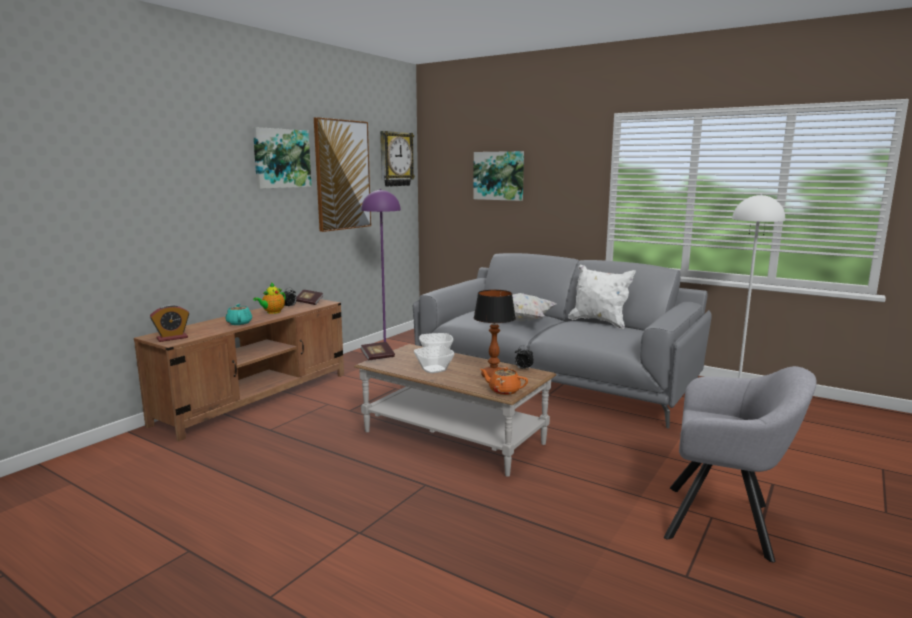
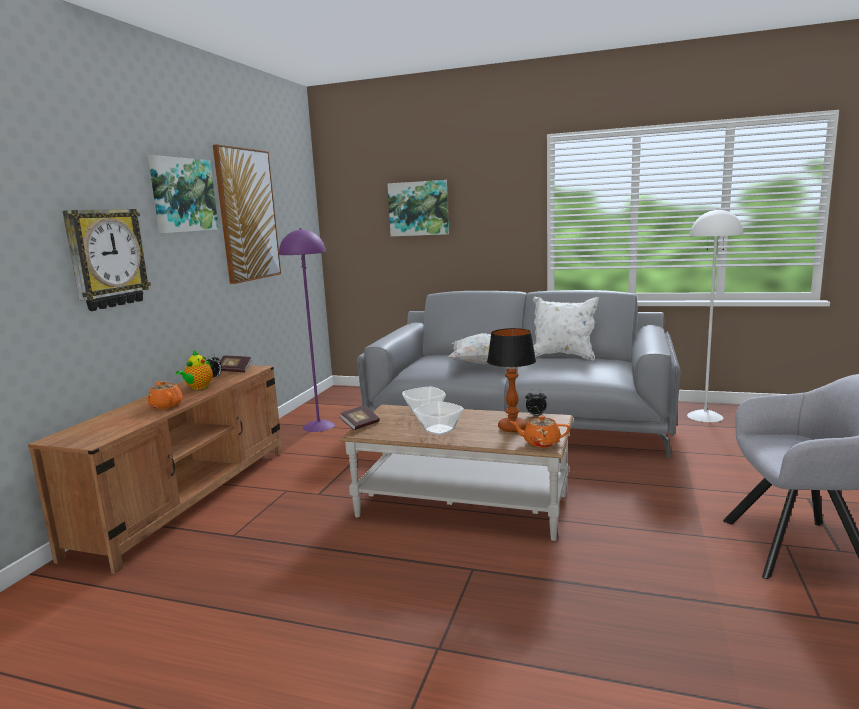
camera: 15 degrees left, 0 degrees up
(172, 338) = (88, 437): alarm clock -> none
(239, 323) = (166, 405): turquoise teapot -> orange teapot
(395, 159) = (296, 195): wall clock -> wall clock (106, 258)

